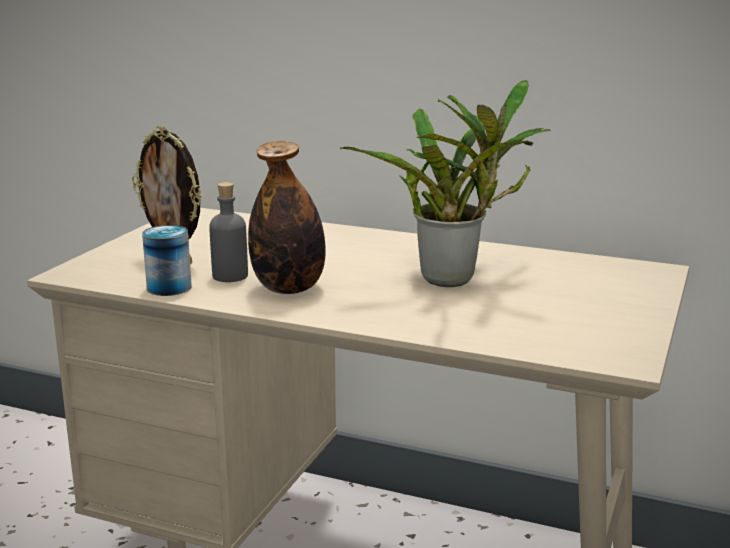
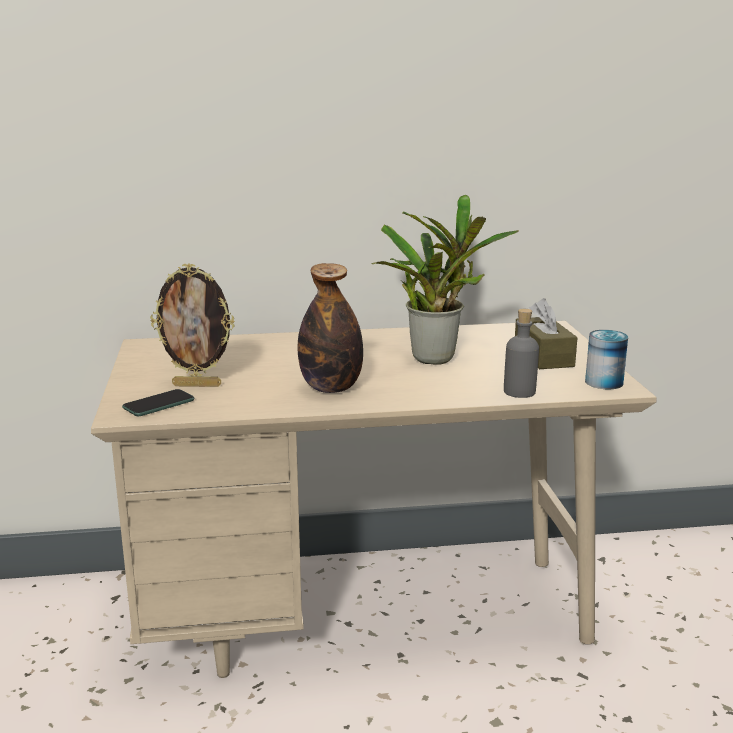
camera: 30 degrees left, 0 degrees up
(112, 271) = (158, 404): none -> phone
(169, 287) = (234, 407): can -> can (604, 382)
(230, 276) = (268, 388): grey bottle -> grey bottle (519, 392)
(586, 302) = (543, 356): none -> brown tissue box

